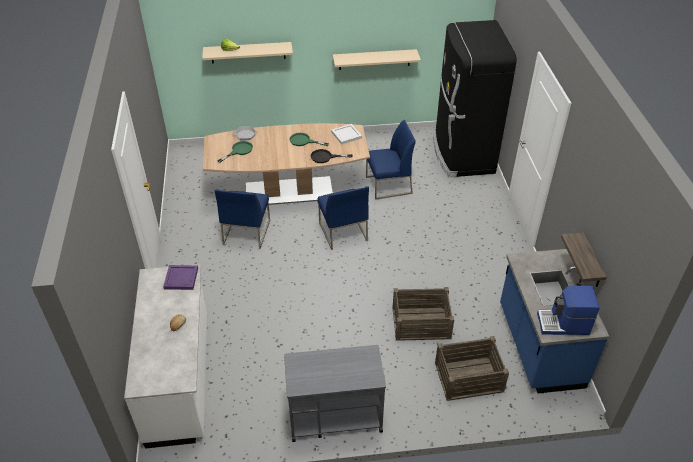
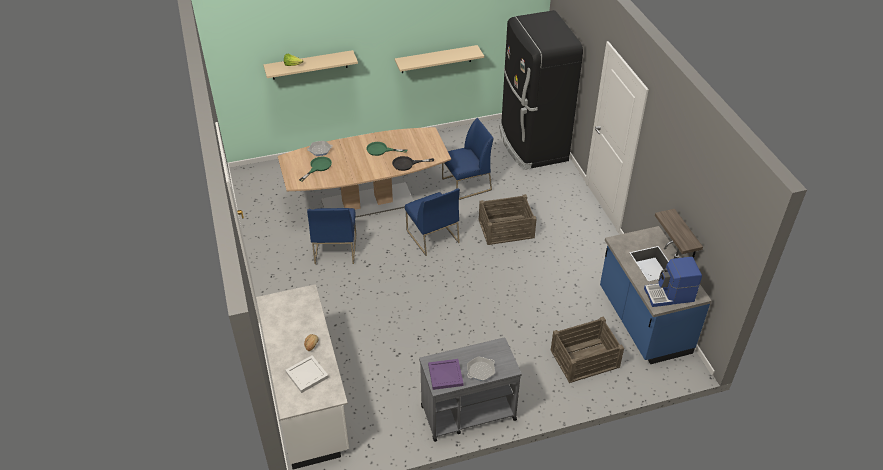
camera: 10 degrees left, 0 degrees up
(181, 278) = (301, 300): purple tray -> purple tray (446, 374)
(343, 377) = (480, 371): none -> frying pan
(346, 135) = (422, 139): white tray -> white tray (307, 375)
(421, 323) = (529, 315): crate -> crate (506, 229)

